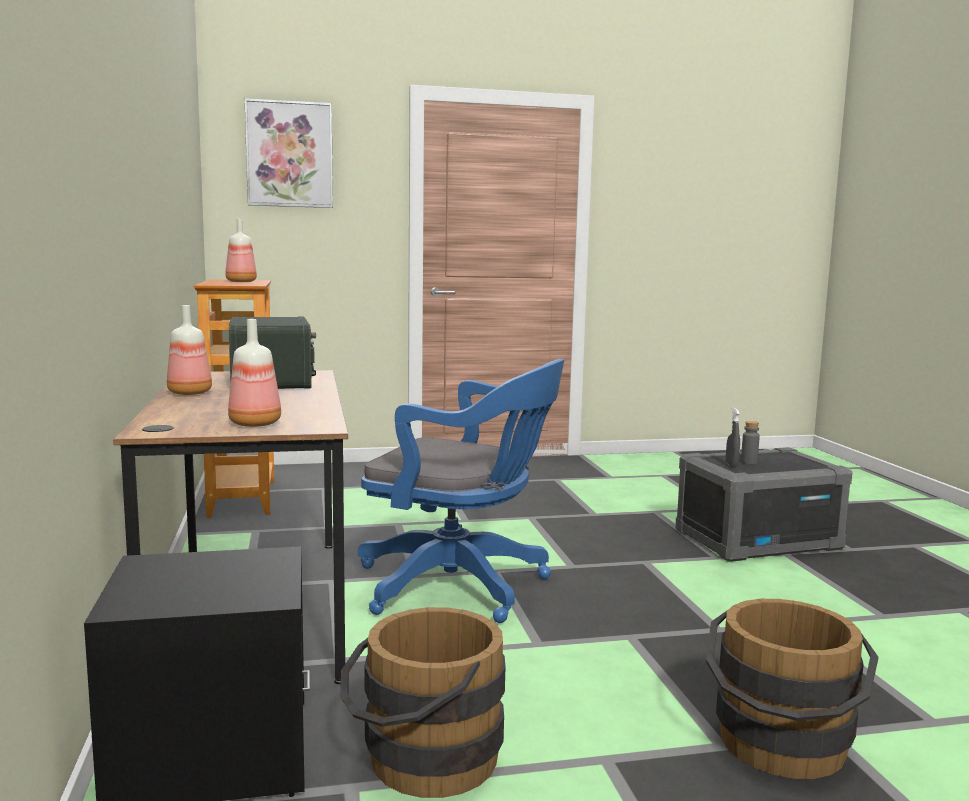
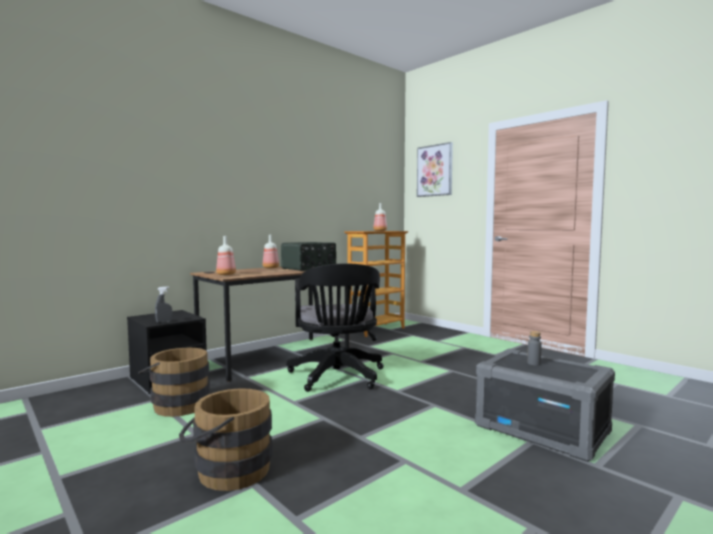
camera: 60 degrees right, 5 degrees down
(461, 586) = (337, 377): blue office chair -> black office chair
(731, 465) = (510, 360): grey spray bottle -> grey spray bottle (164, 322)

